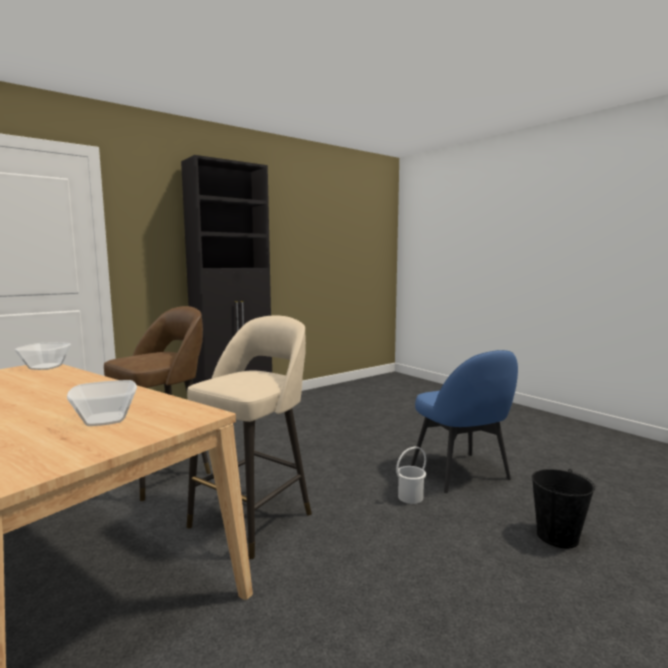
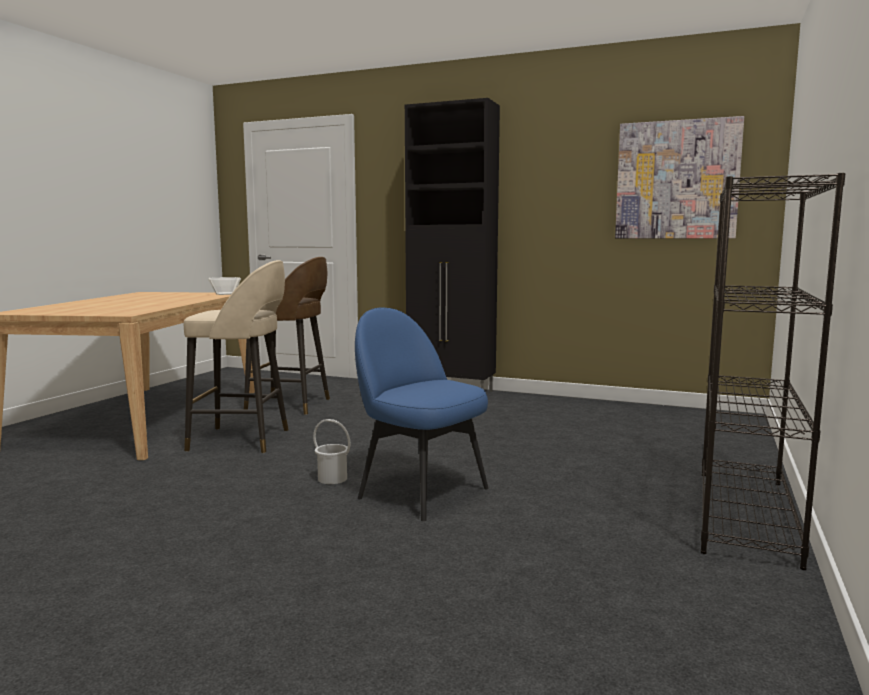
camera: 60 degrees right, 0 degrees up
(106, 420) = (108, 309): bowl -> none
(355, 239) = (677, 180): none -> picture
(461, 473) = (421, 492): blue chair -> blue chair turned 90 degrees clockwise
(533, 416) = (746, 515): none -> black bookcase
(557, 536) = (303, 550): black bucket -> none

